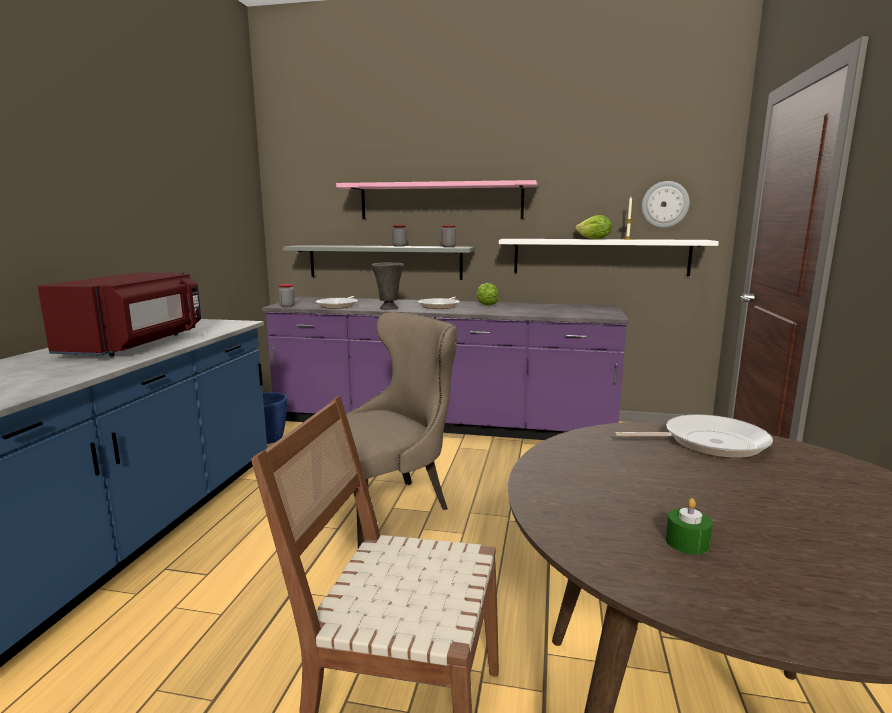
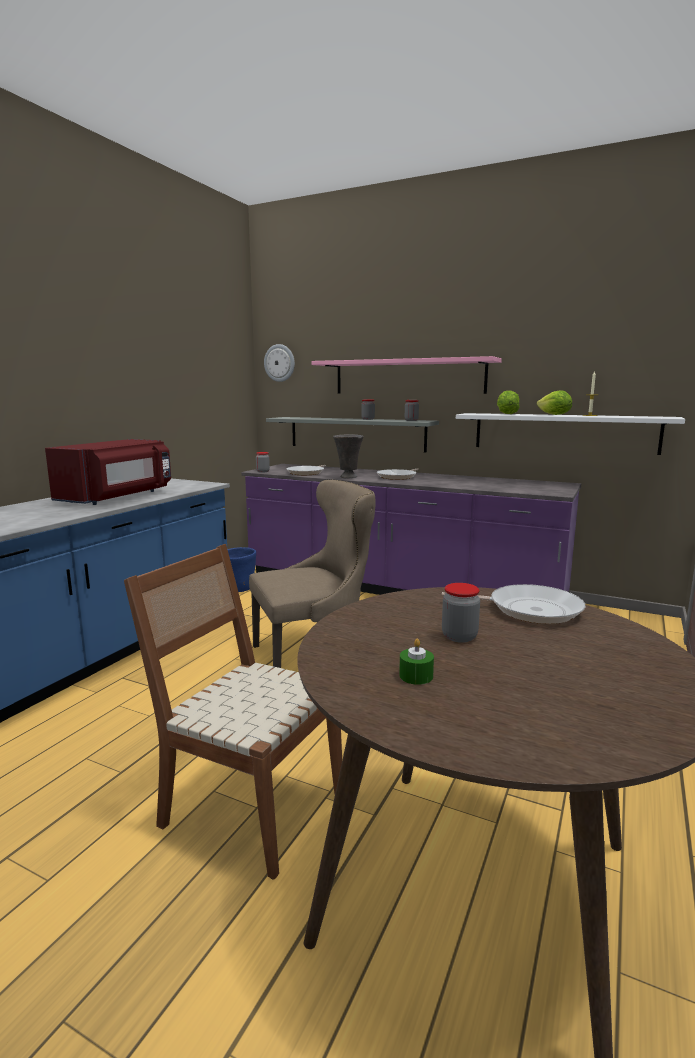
camera: 15 degrees right, 0 degrees up
(486, 305) = (443, 478): lettuce -> lettuce (506, 414)
(664, 204) = (634, 379): wall clock -> wall clock (279, 363)
(677, 484) = (459, 636): none -> jar

